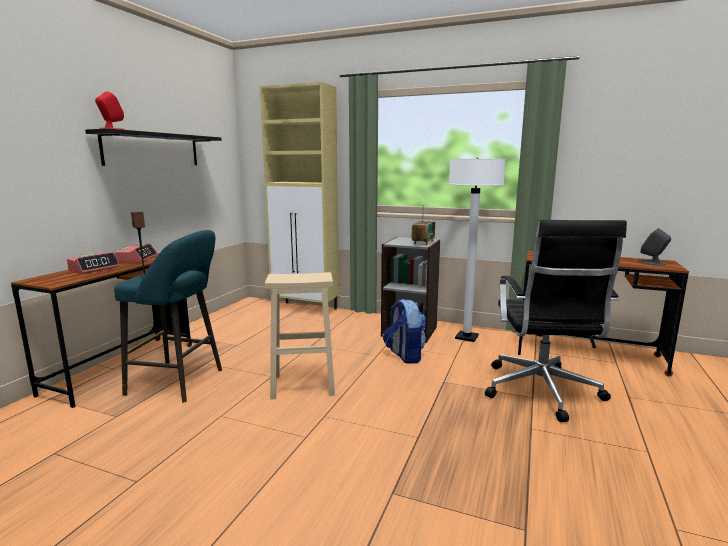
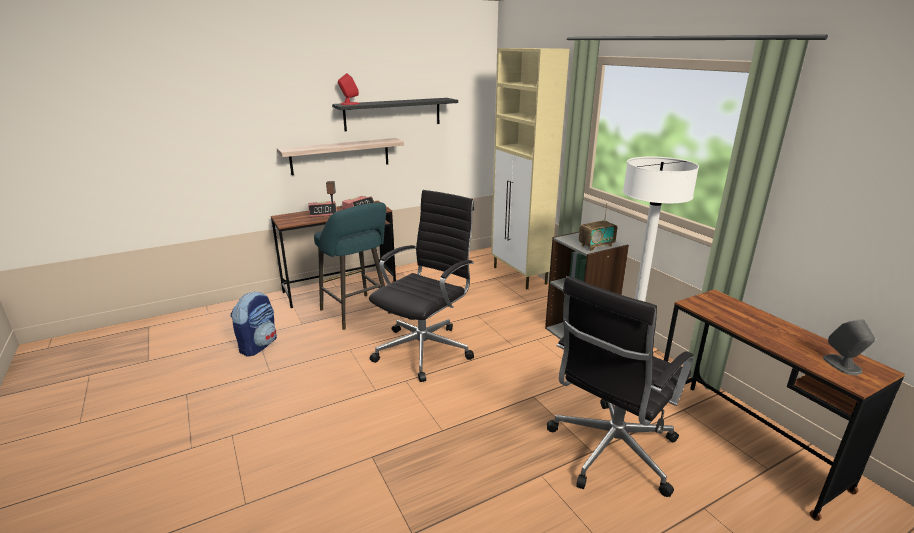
camera: 40 degrees right, 10 degrees up
(98, 197) = (340, 156): none -> shelf
(304, 385) = (425, 349): beige stool -> black office chair
(404, 355) = (537, 356): backpack -> backpack (258, 345)

